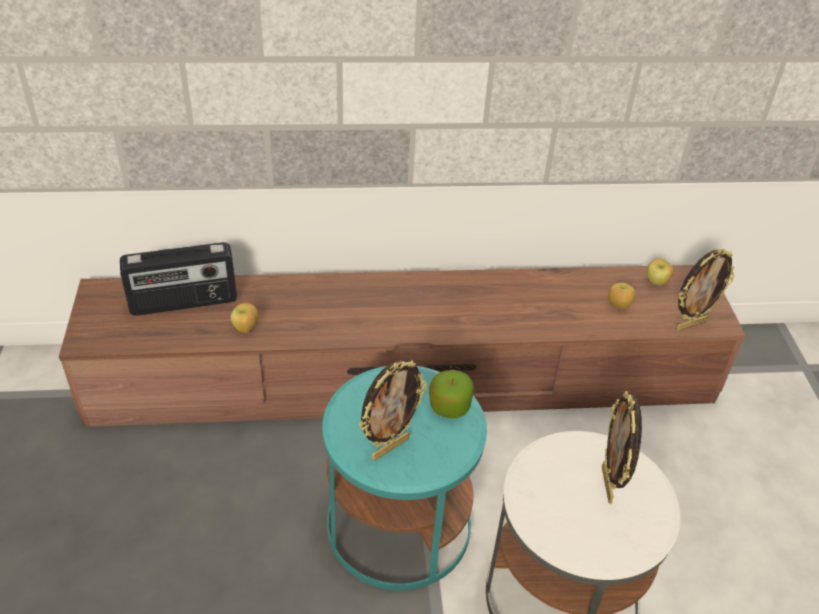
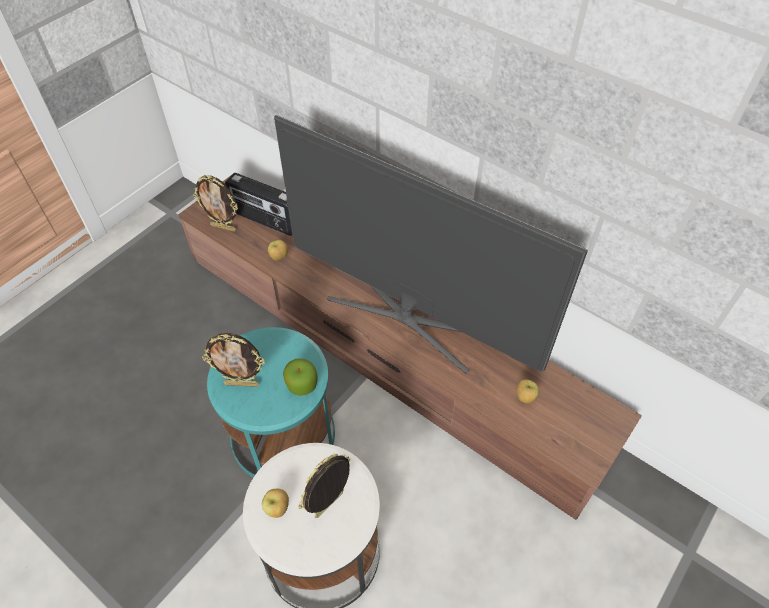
camera: 45 degrees right, 10 degrees up
(446, 303) = (409, 316): none -> television
(656, 282) = (577, 400): apple -> apple (277, 508)
(690, 324) = (562, 448): picture frame -> picture frame (224, 227)

